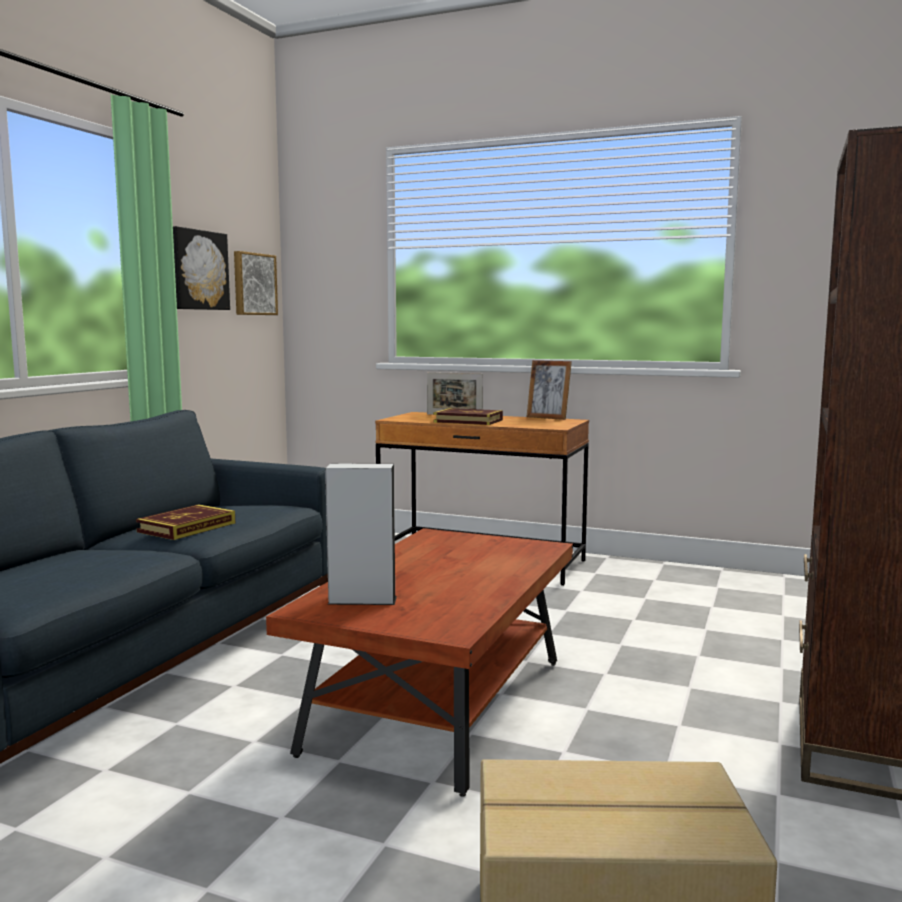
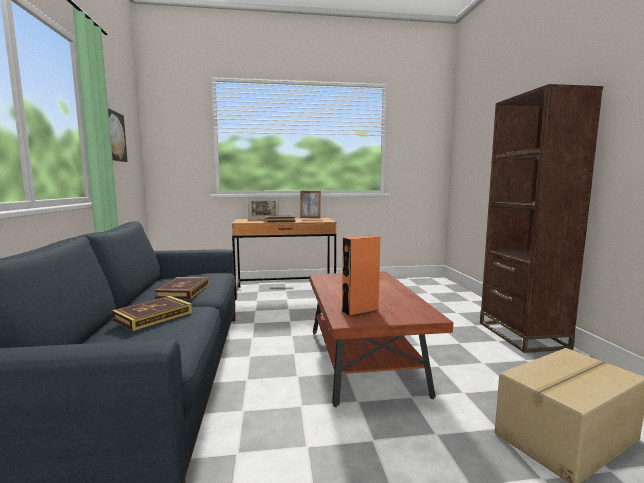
camera: 30 degrees left, 0 degrees up
(92, 555) = (153, 316): none -> book
(253, 284) = (133, 148): picture -> none
(362, 600) = (360, 311): grey speaker -> orange speaker

